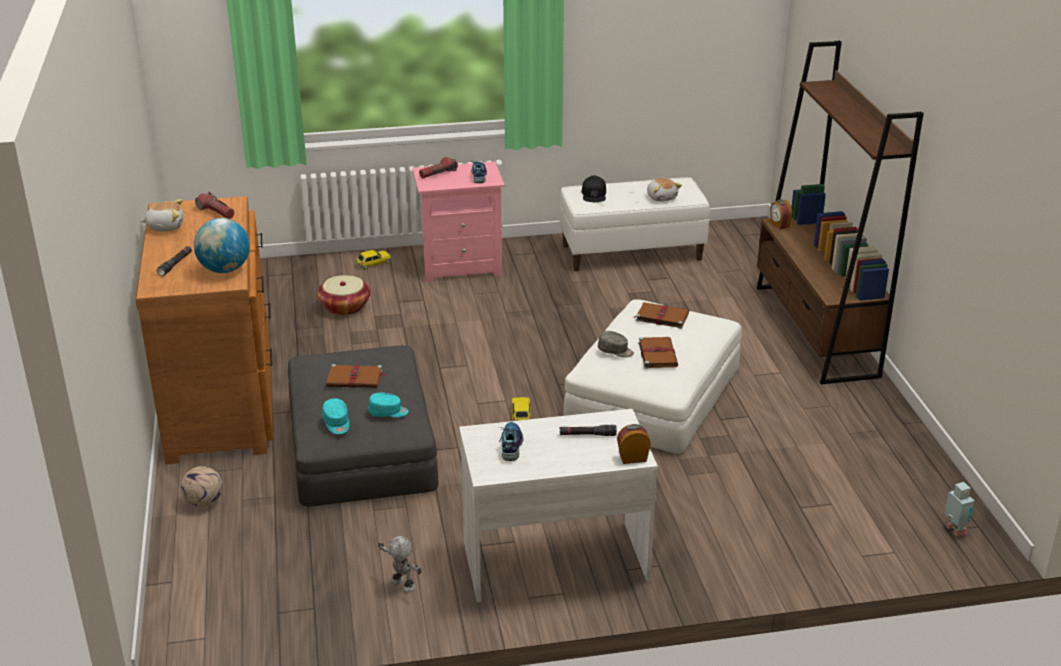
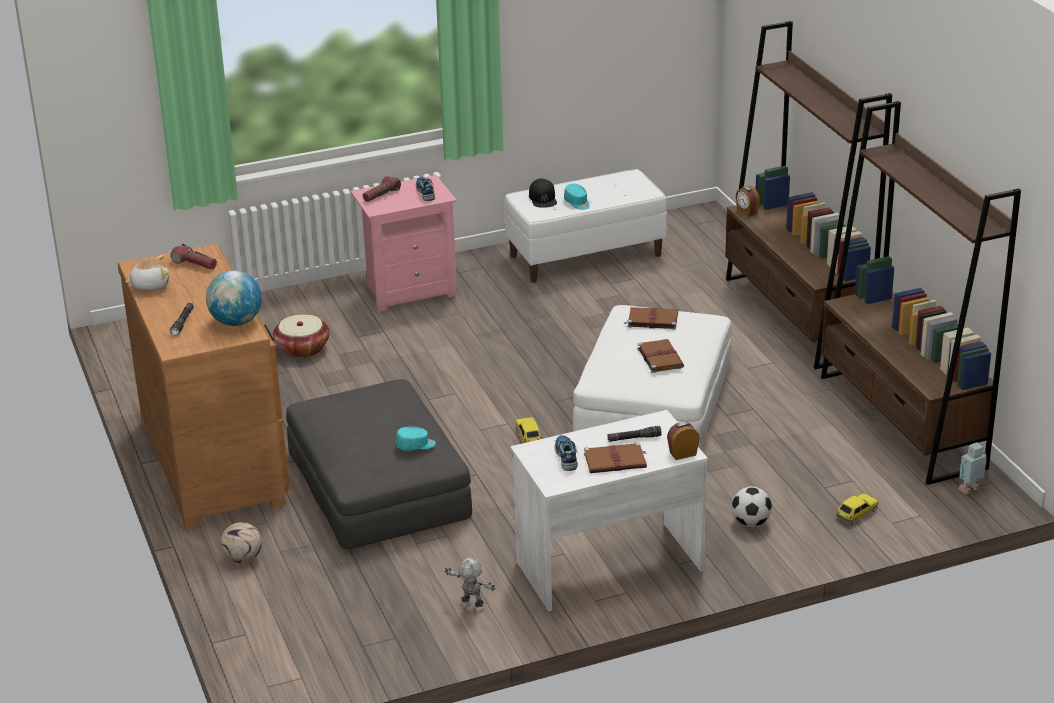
camera: 10 degrees left, 0 degrees up
(337, 423) = (369, 462): turquoise cap -> turquoise cap (577, 203)
(355, 379) = (369, 417): brown book -> brown book (616, 461)
(373, 264) = (314, 299): toy car -> toy car (856, 514)
(615, 351) = (618, 359): grey cap -> none
(662, 197) = (615, 194): plush toy -> none
(713, 535) = (751, 523): none -> football
(896, 448) = (901, 422): none -> brown bookcase
(954, 531) = (970, 489): toy robot -> toy robot turned 90 degrees counterclockwise

